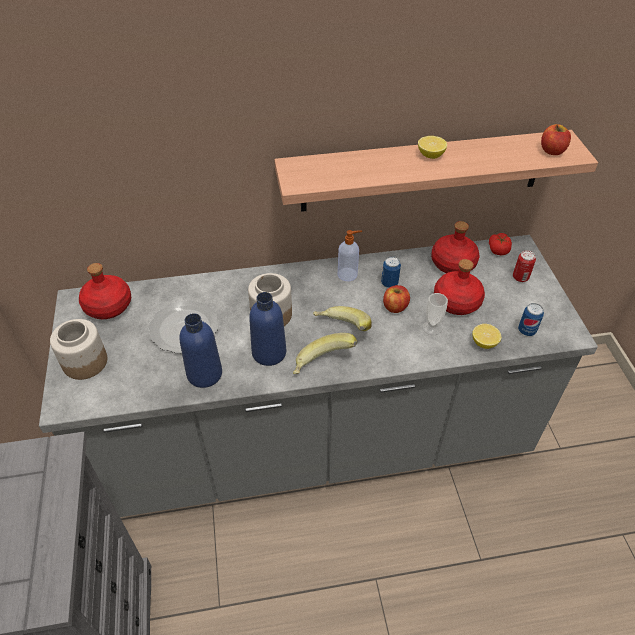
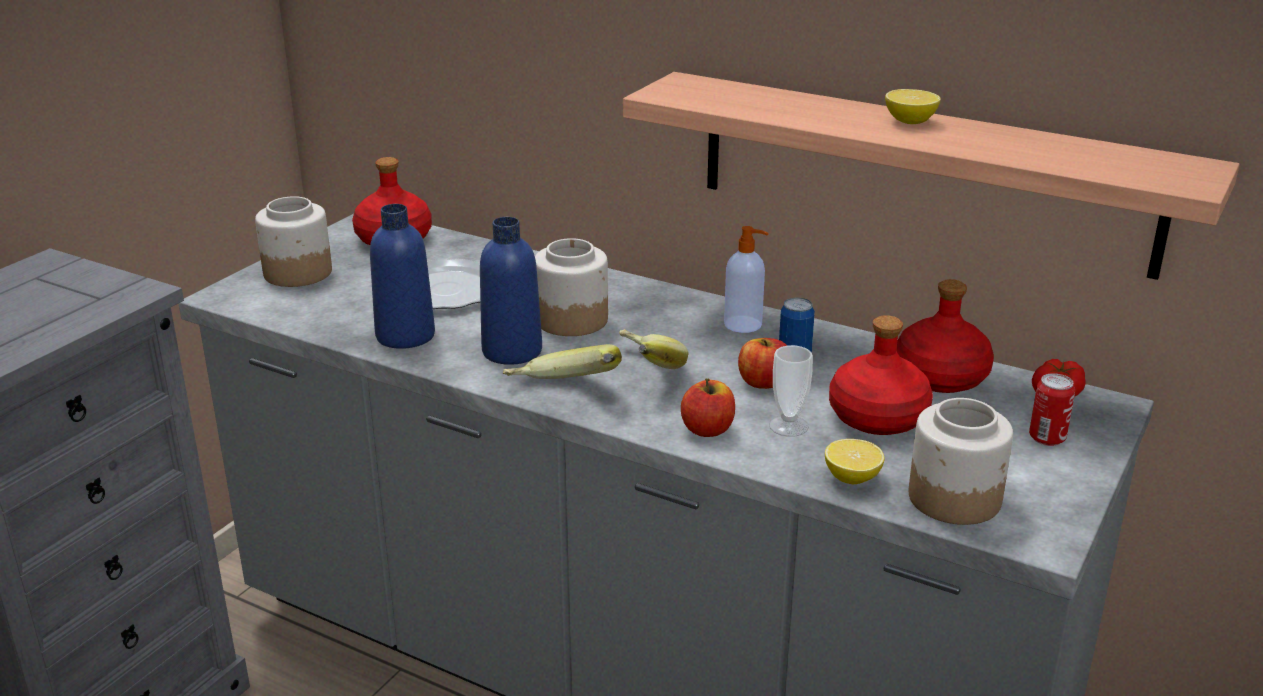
camera: 40 degrees right, 20 degrees down
(526, 330) = (955, 498): can -> jar
(552, 151) = (1146, 170): apple -> apple (707, 429)

